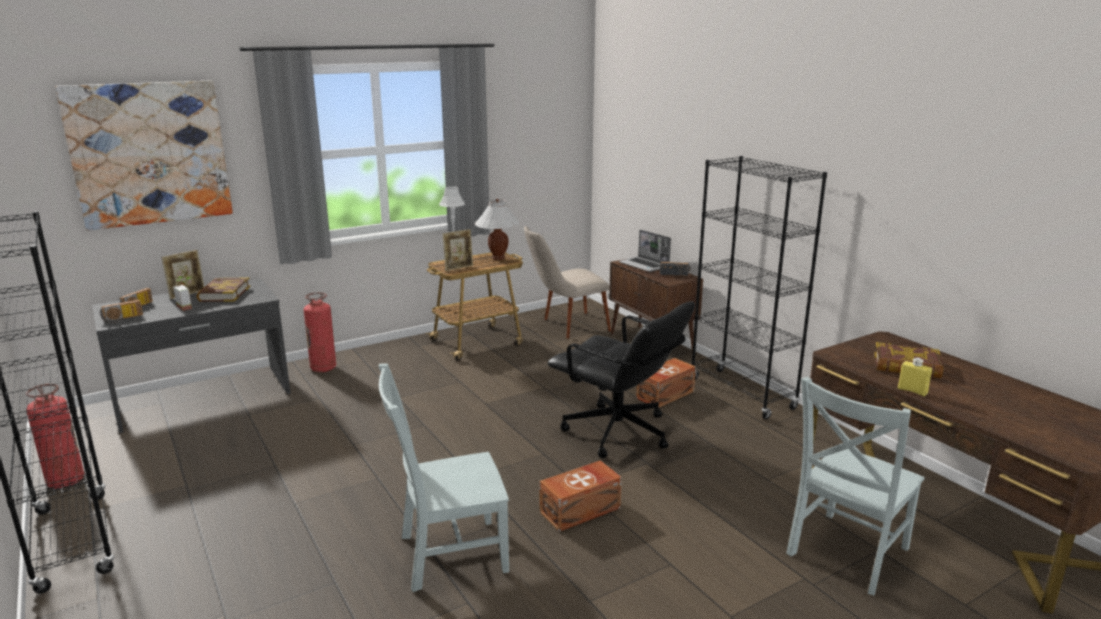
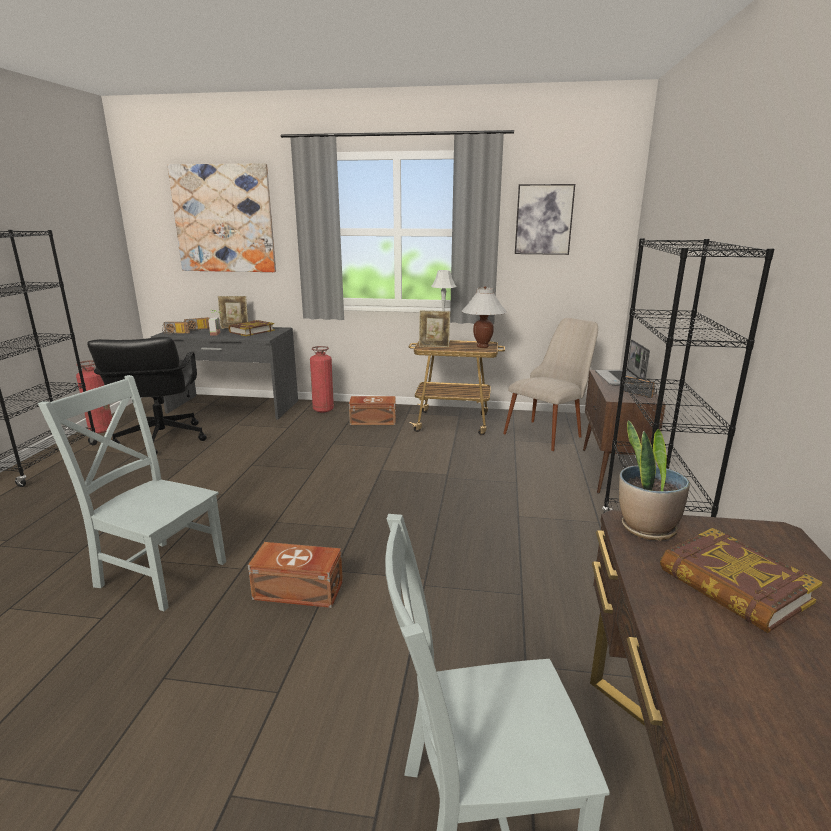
camera: 40 degrees right, 0 degrees up
(520, 125) = (544, 219): none -> picture
(566, 327) = (549, 432): beige chair -> beige chair turned 120 degrees clockwise
(618, 432) = (446, 538): black office chair -> black office chair (161, 439)
(664, 394) = (549, 522): brown storage box -> brown storage box (372, 420)
(841, 354) = (646, 528): none -> potted plant
(912, 391) = (662, 626): yellow bottle -> none

